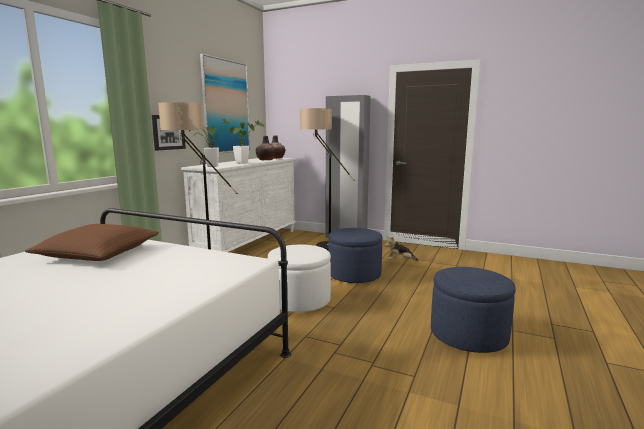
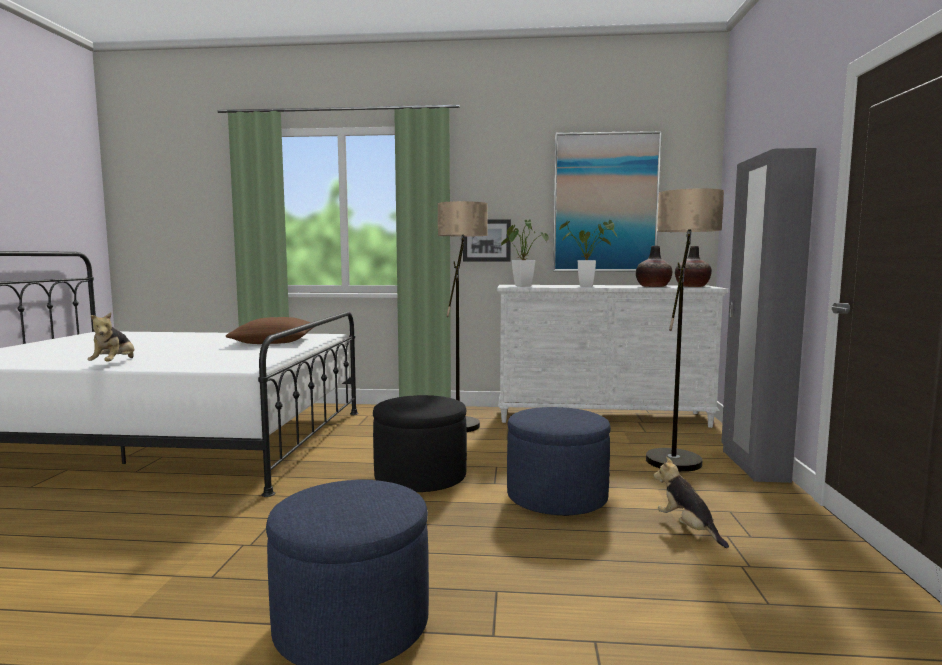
camera: 70 degrees right, 5 degrees down
(133, 318) = (114, 364): none -> plush toy
(299, 300) = (420, 477): white ottoman -> black ottoman

